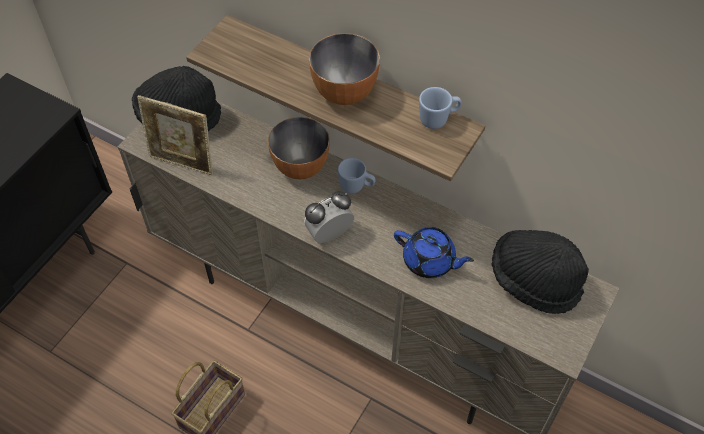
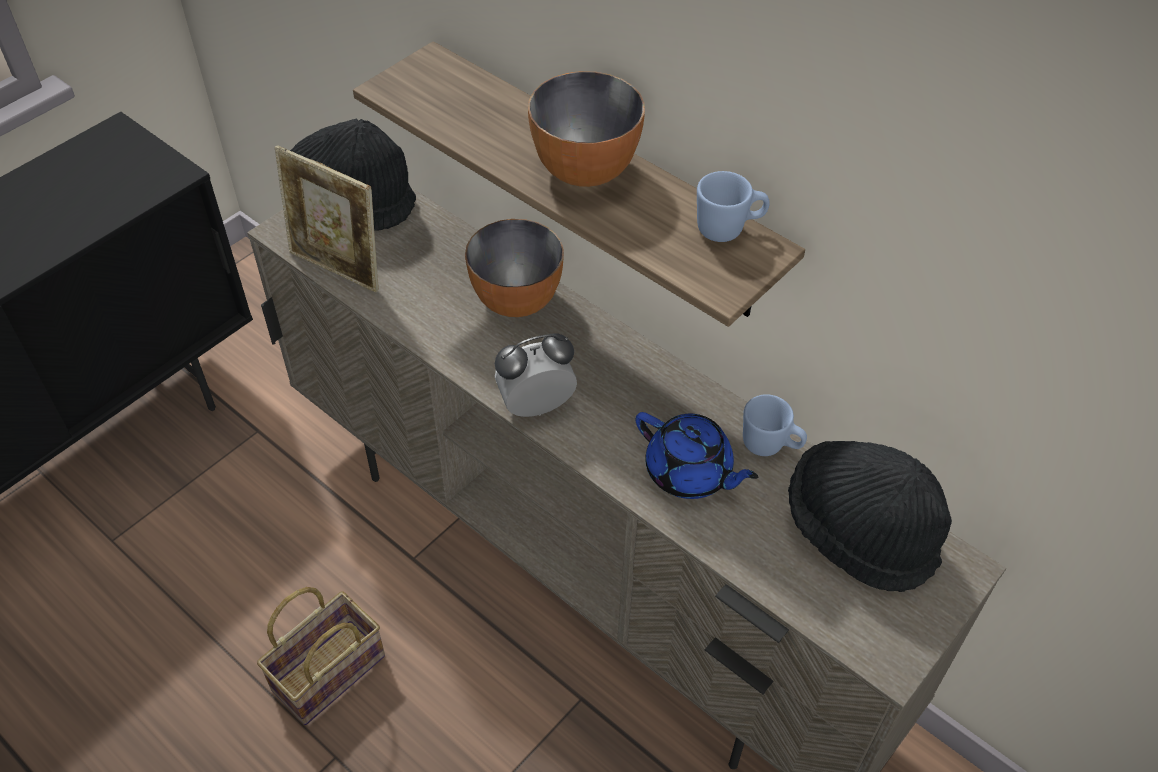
camera: 10 degrees right, 5 degrees down
(356, 186) = (597, 342): blue mug -> blue mug (770, 446)

